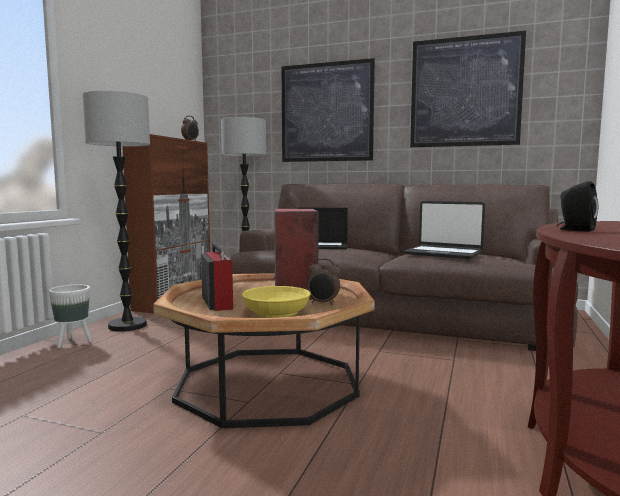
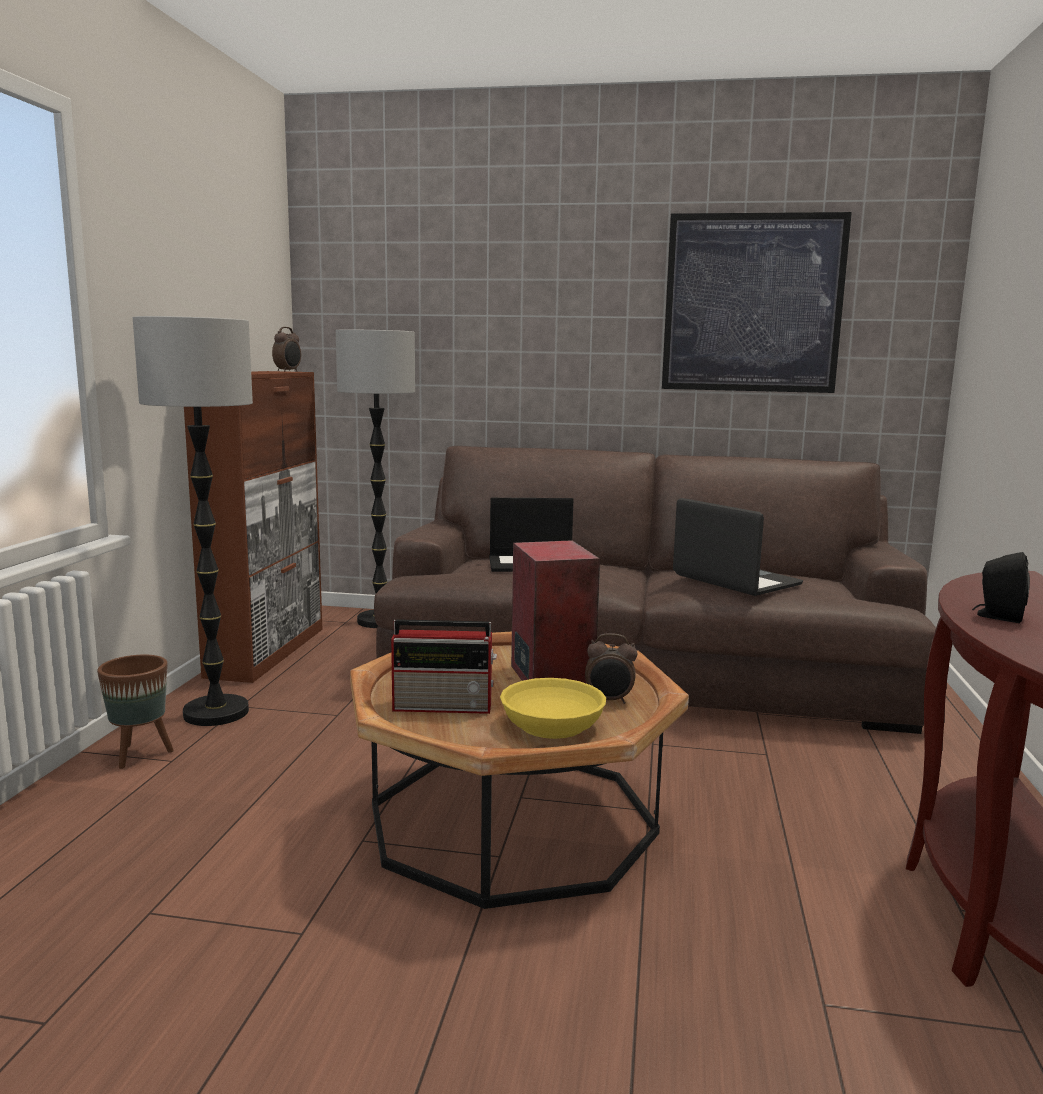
camera: 10 degrees left, 5 degrees up
(73, 342) = (140, 755): white planter -> brown planter
(217, 302) = (445, 706): radio -> radio turned 120 degrees clockwise
(326, 112) = (520, 322): picture -> none
(443, 253) = (735, 580): laptop -> laptop turned 150 degrees counterclockwise

